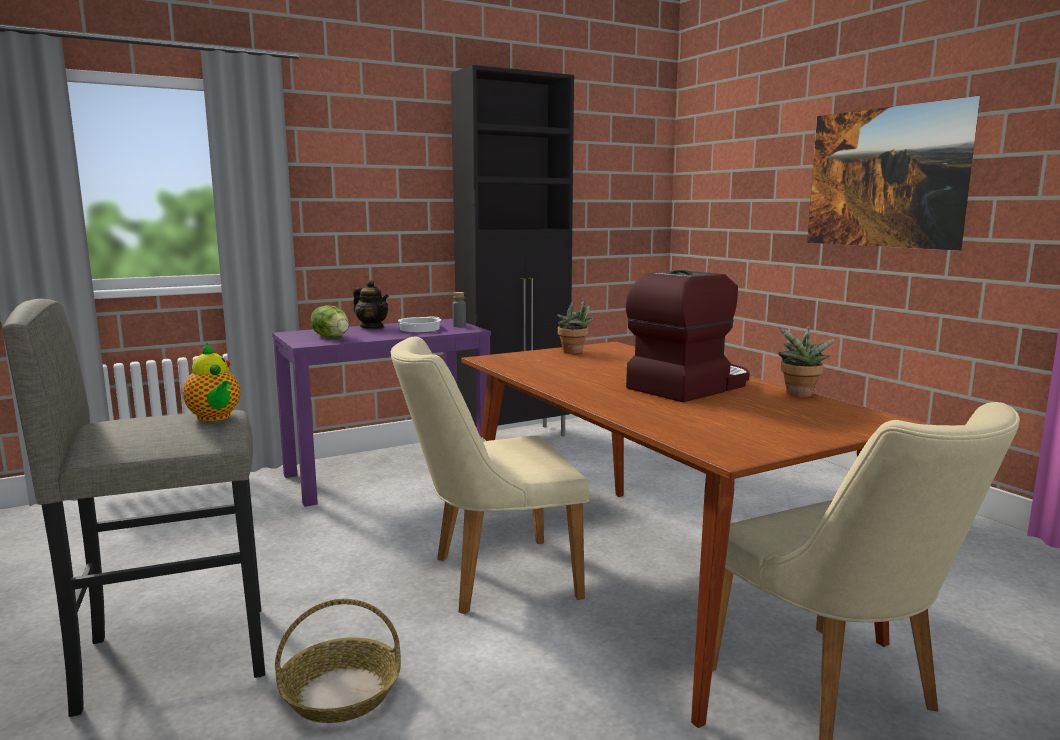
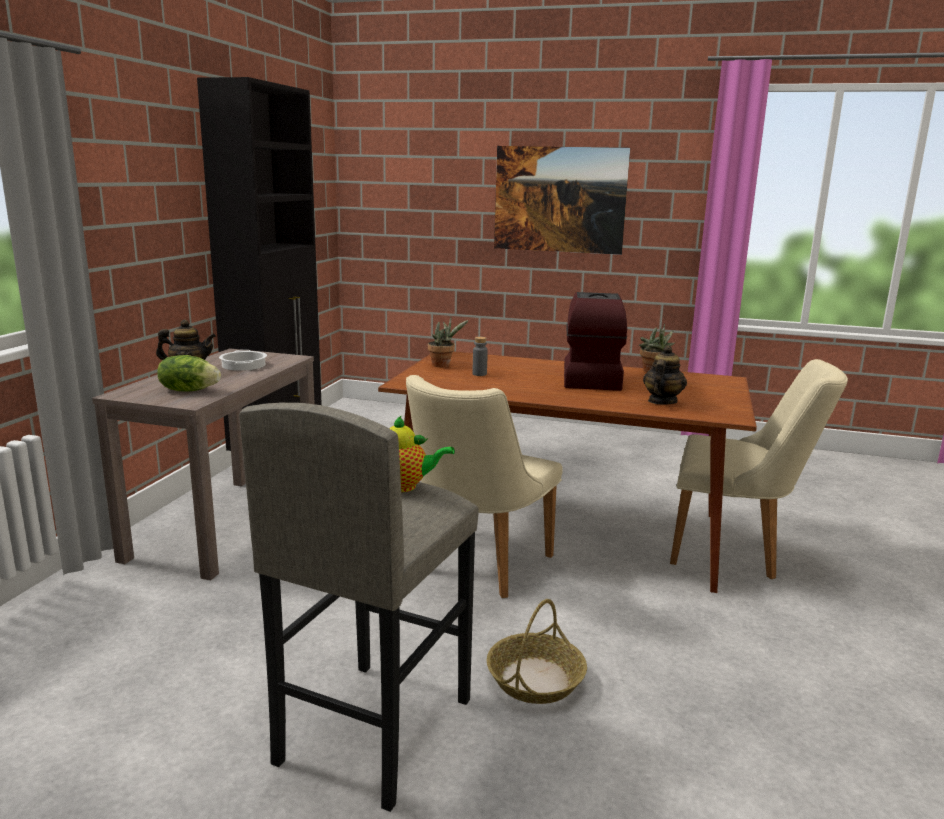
camera: 45 degrees left, 5 degrees up
(389, 473) = (227, 523): purple console table -> brown console table
(459, 326) = (269, 356): grey bottle -> grey bottle (479, 374)
(694, 421) = (662, 401): none -> teapot

